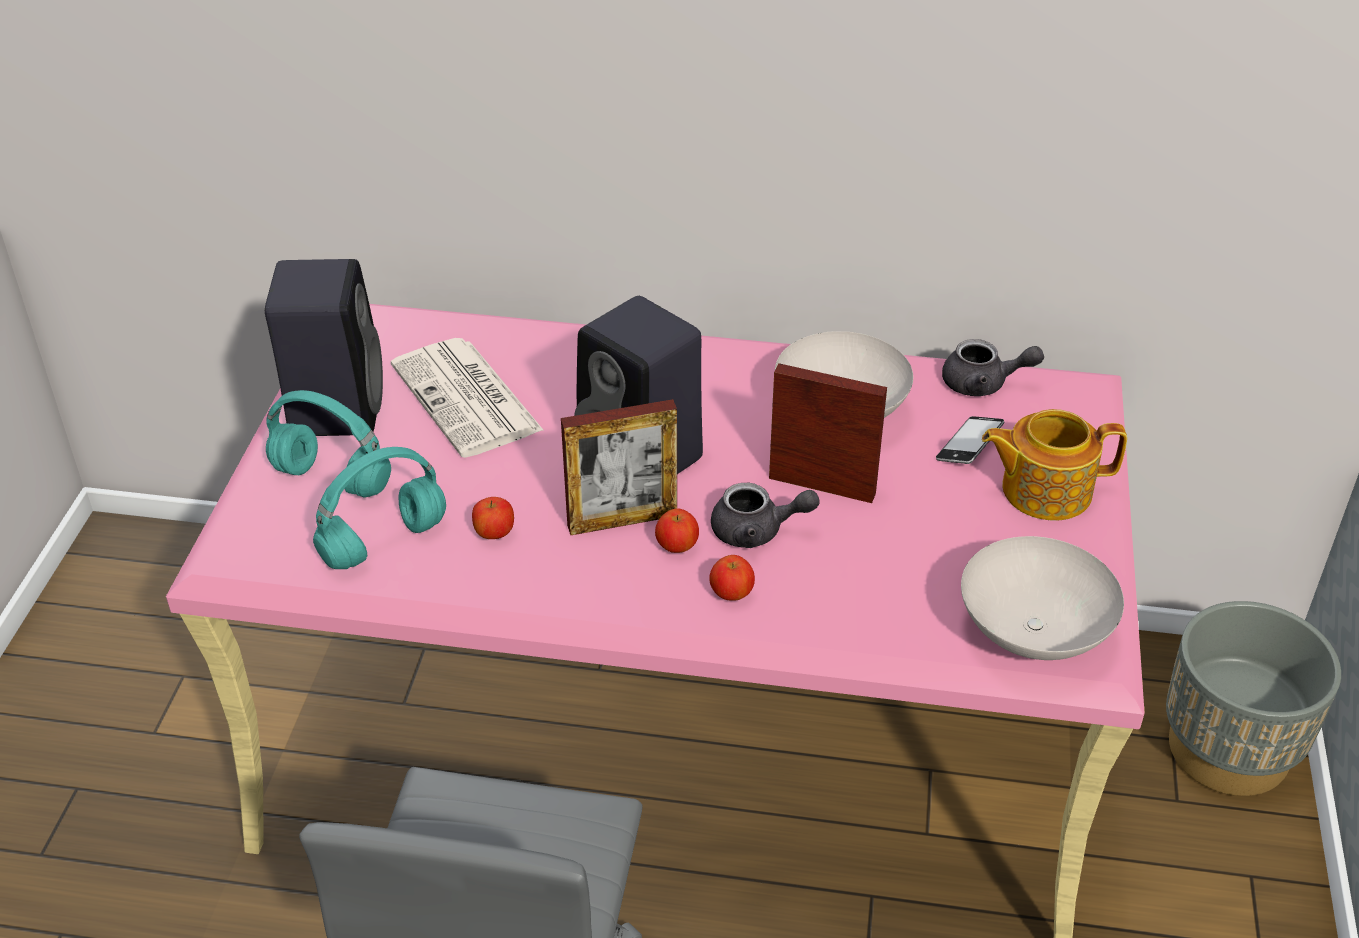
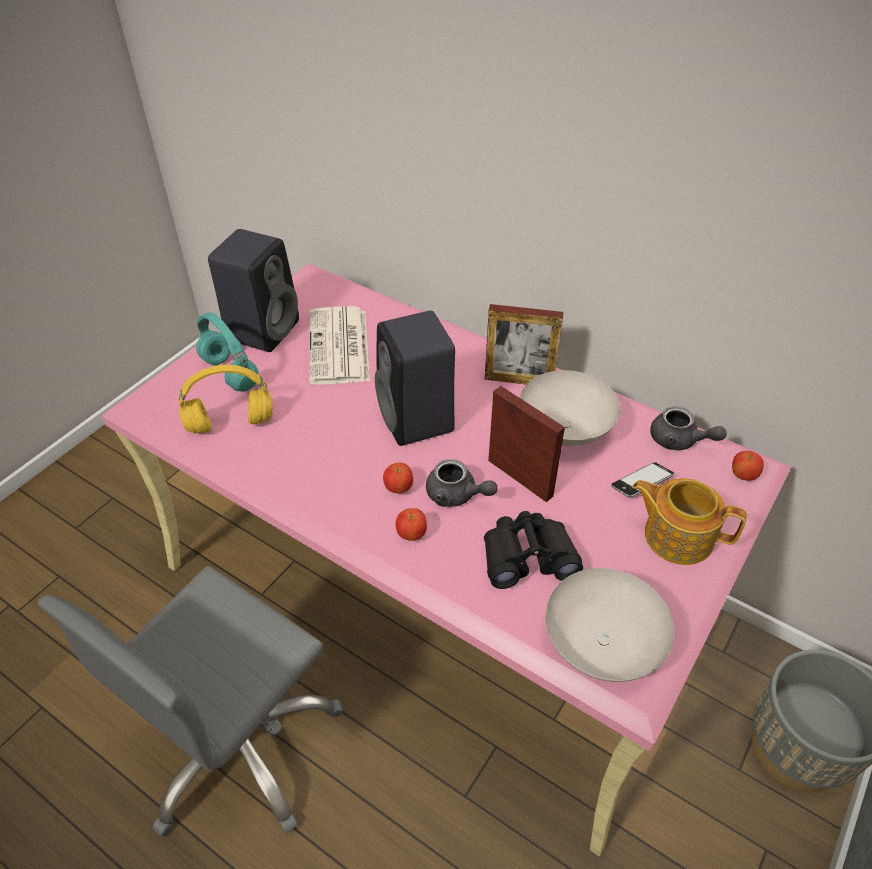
camera: 25 degrees right, 5 degrees up
(383, 545) = (229, 424): turquoise headphones -> yellow headphones
(494, 534) = (295, 439): apple -> apple (743, 475)
(622, 520) = (377, 457): picture frame -> picture frame (519, 380)
(890, 571) = (528, 557): none -> black binoculars

